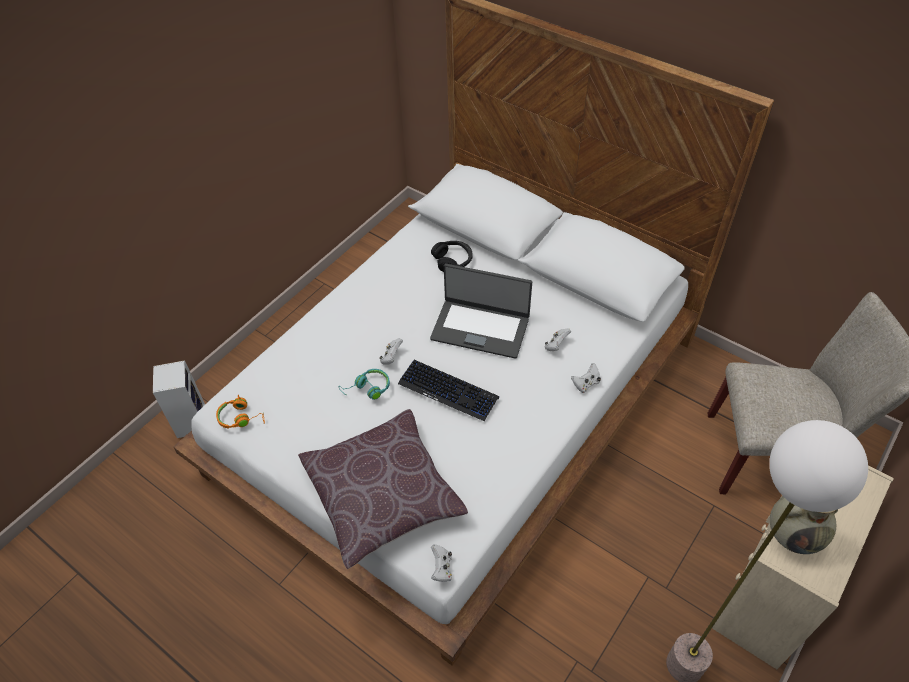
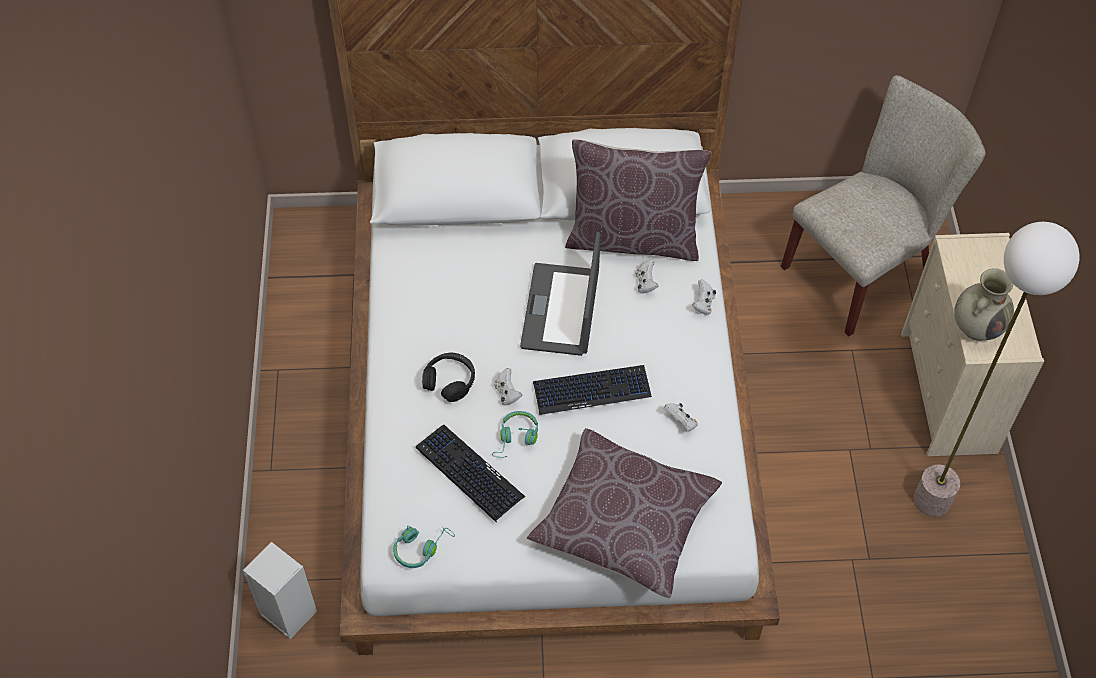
camera: 40 degrees left, 5 degrees up
(241, 417) = (421, 548): orange headphones -> turquoise headphones
(316, 391) = (469, 473): none -> keyboard
(442, 568) = (732, 546): white game controller -> white game controller (681, 422)
(453, 260) = (466, 256): black headphones -> black headphones (450, 381)
(480, 328) = (562, 310): laptop -> laptop turned 120 degrees clockwise
(576, 312) = (633, 238): none -> brown pillow

